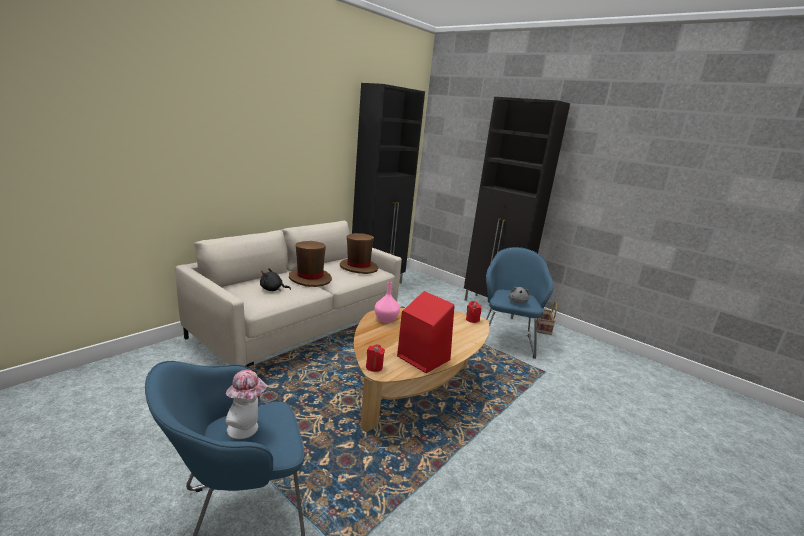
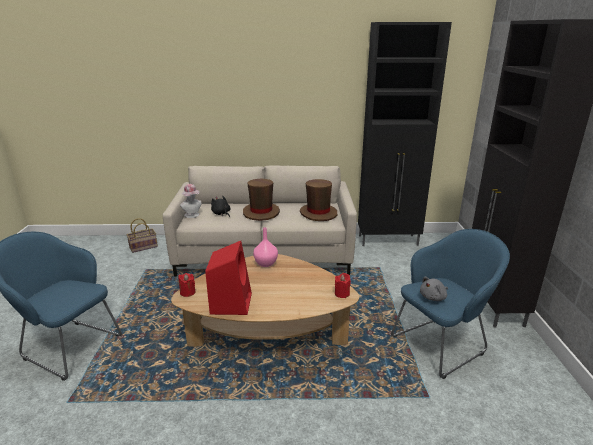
camera: 50 degrees right, 5 degrees up
(247, 429) = (64, 291): hat -> hat (192, 215)
(542, 328) = (522, 354): basket -> basket (144, 246)

